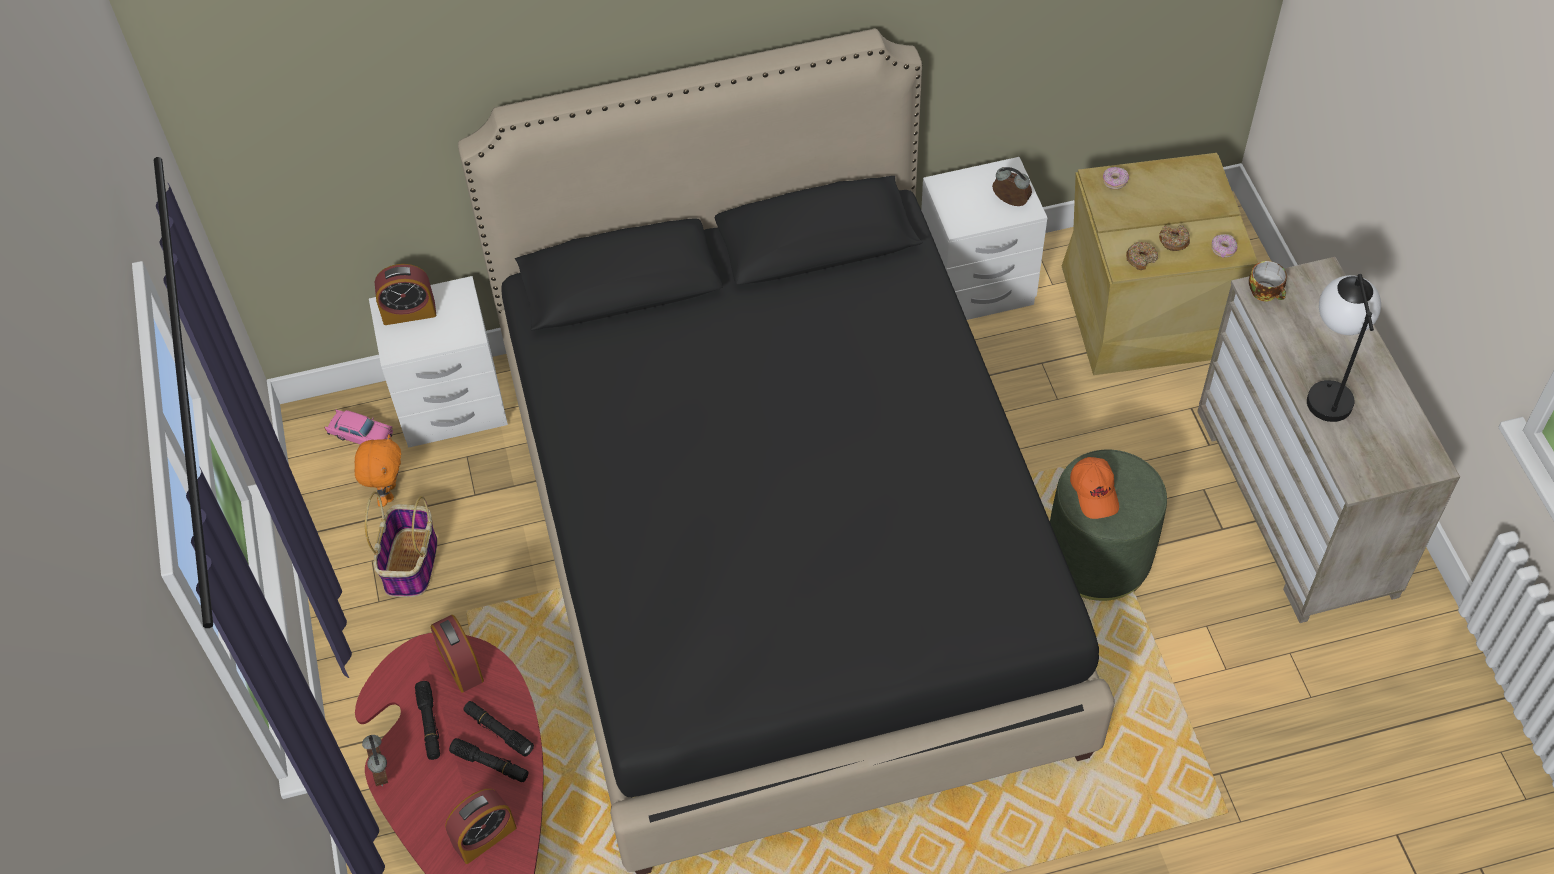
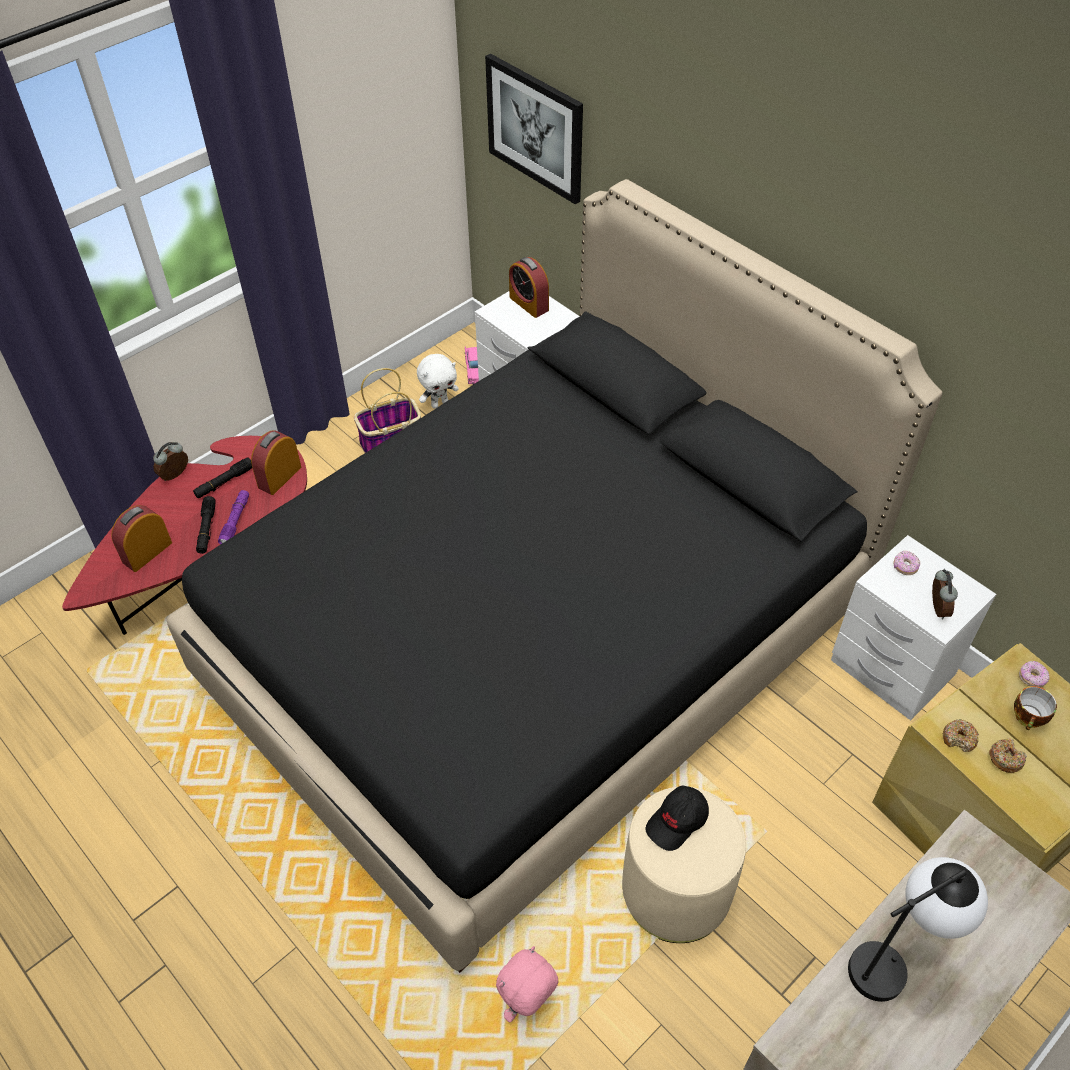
camera: 60 degrees right, 5 degrees down
(331, 141) = (535, 128): none -> picture
(388, 492) = (440, 404): orange plush toy -> white plush toy
(484, 836) = (147, 552): alarm clock -> alarm clock turned 105 degrees clockwise
(498, 731) = (235, 521): black flashlight -> purple flashlight
(1095, 492) = (677, 822): orange cap -> black cap
(1098, 557) = (676, 891): green ottoman -> beige ottoman
(1142, 716) = (527, 1003): none -> pink plush toy
(1223, 250) = (1033, 808): donut -> donut (905, 567)
(1266, 292) = (975, 849): cup -> cup (1029, 719)

